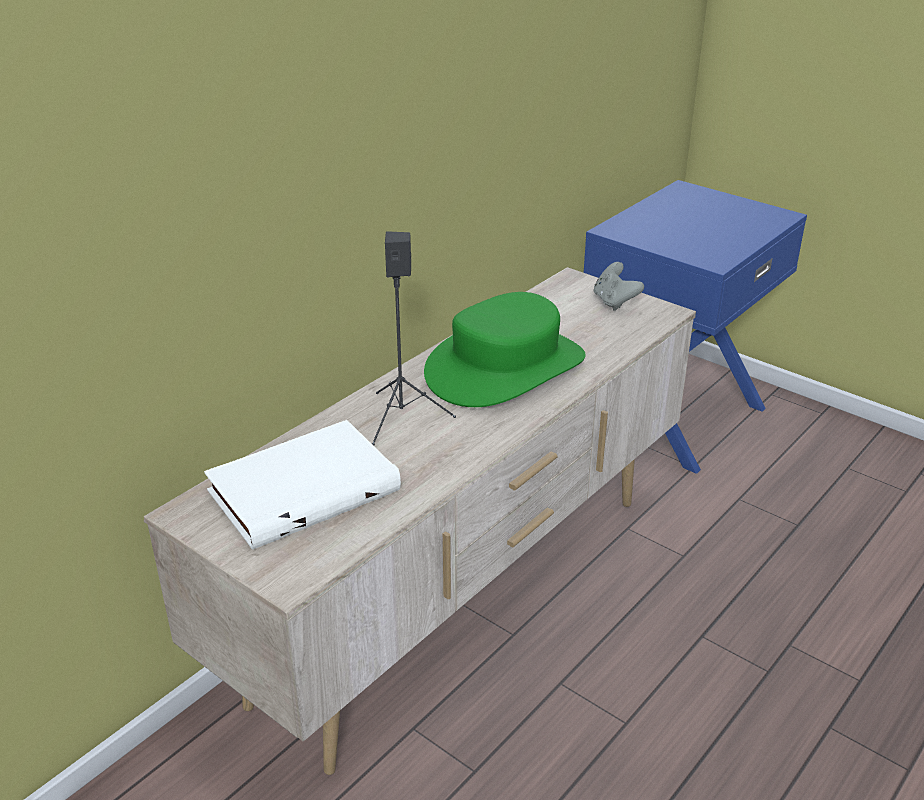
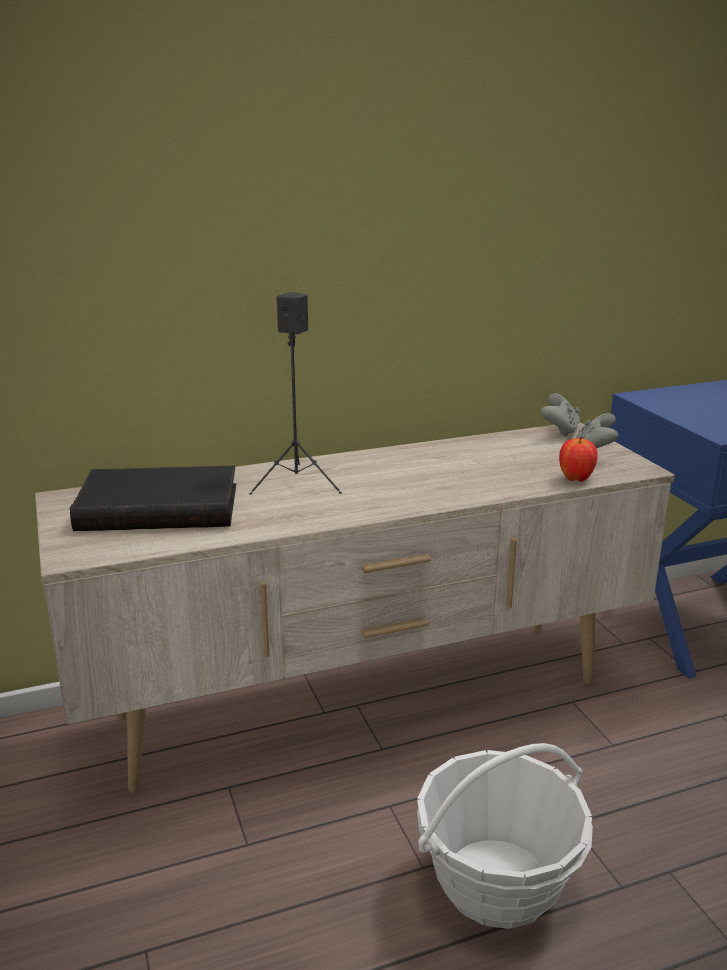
camera: 30 degrees right, 10 degrees down
(303, 488) = (160, 506): white book -> black book
(505, 367) = (429, 472): green hat -> none
(563, 283) = (559, 431): none -> grey game controller
(629, 338) = (575, 479): none -> apple
(687, 709) = (497, 882): none -> basket

